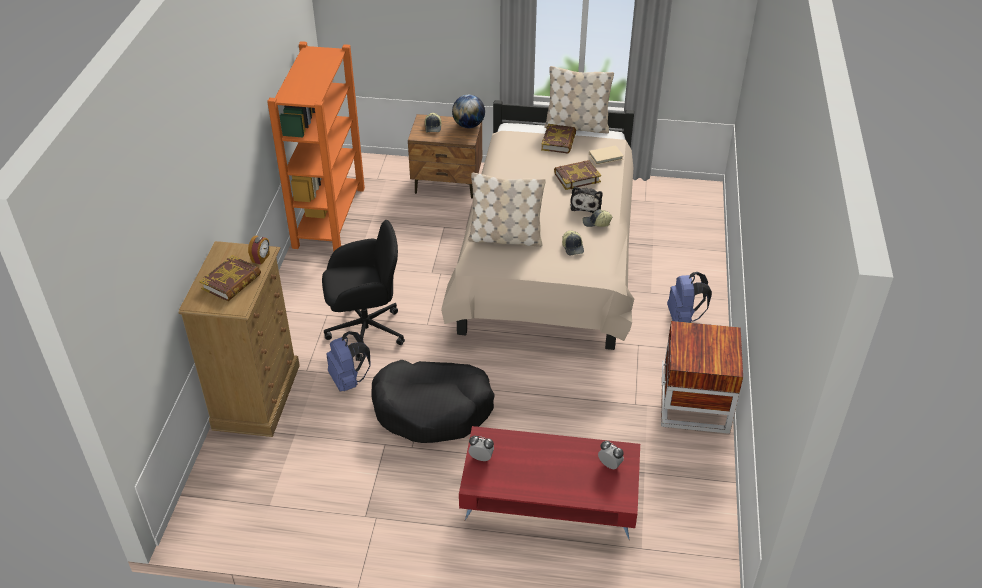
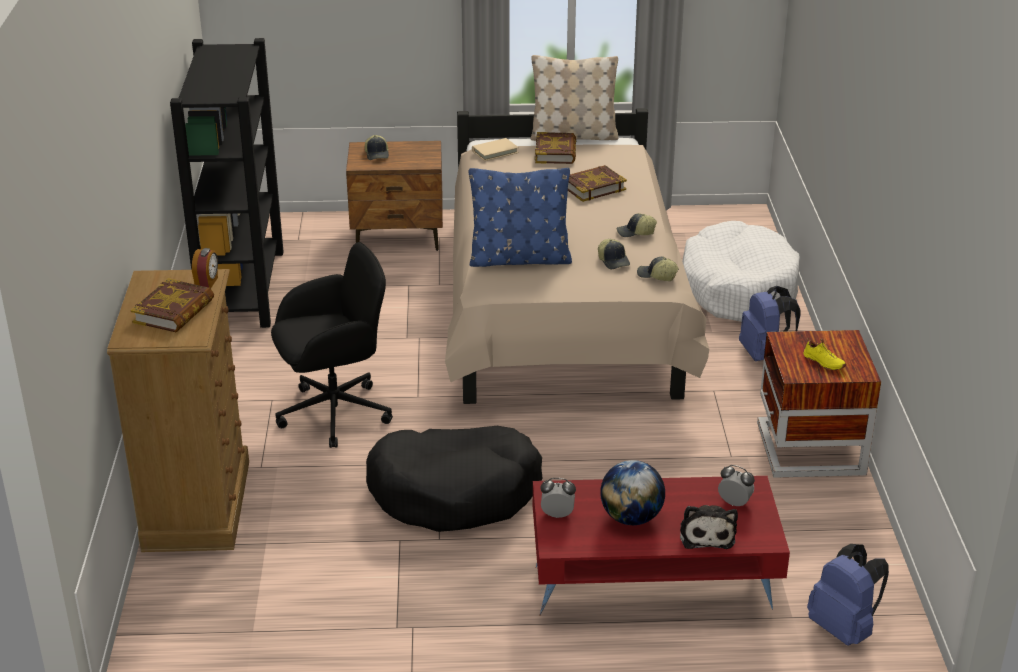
camera: 10 degrees left, 10 degrees down
(329, 217) = (242, 288): orange bookcase -> black bookcase
(349, 380) = (326, 472): blue backpack -> blue backpack (844, 628)
(468, 125) = (425, 148): globe -> globe (631, 518)
(505, 238) = (519, 259): beige pillow -> blue pillow
(586, 204) = (615, 214): plush toy -> plush toy (706, 534)
(600, 264) = (656, 276): none -> cap
(605, 157) = (623, 163): beige book -> beige book (495, 152)
(681, 256) = (738, 288): none -> white dog bed
(704, 354) = (823, 363): none -> yellow shoe

